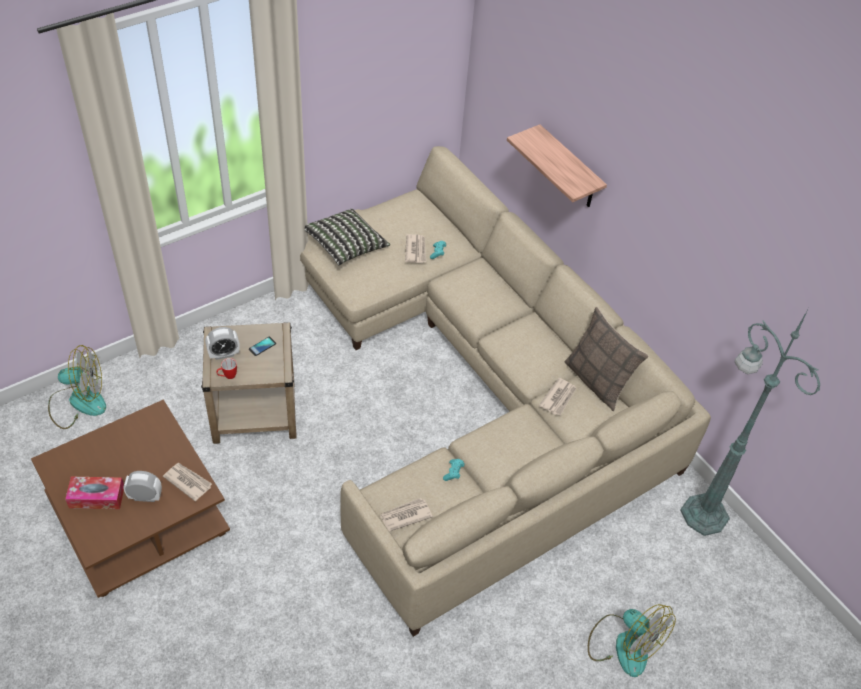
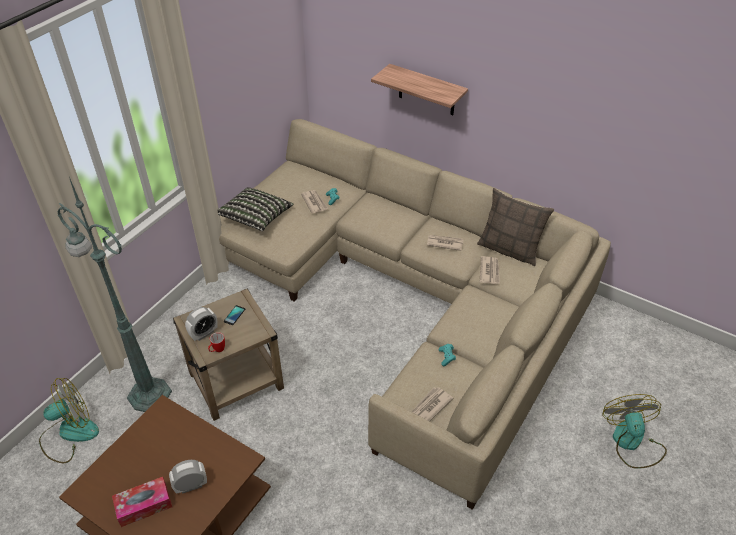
camera: 20 degrees left, 5 degrees down
(187, 481) = (223, 456): newspaper -> newspaper (444, 243)
(623, 644) = (631, 442): fan -> fan turned 120 degrees counterclockwise
(702, 512) = (622, 322): green floor lamp -> green floor lamp (148, 393)

